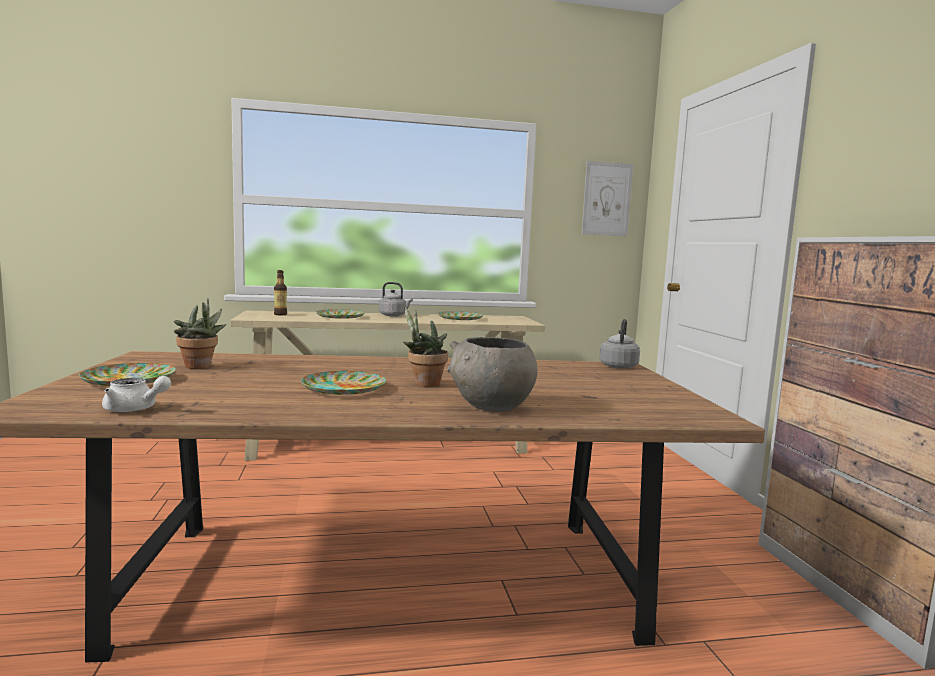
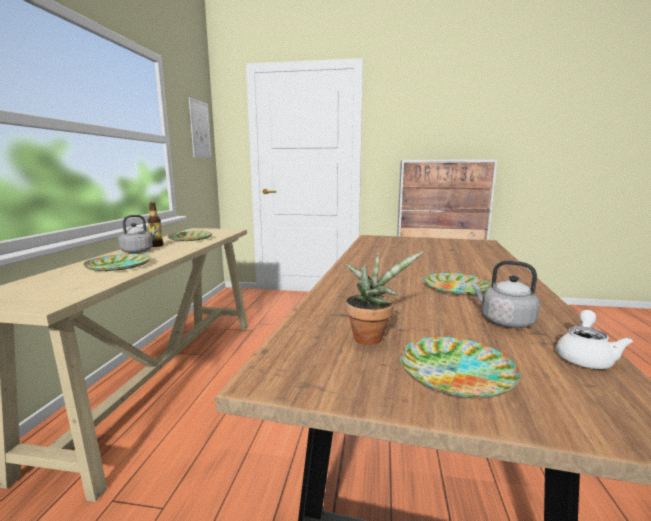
camera: 70 degrees left, 5 degrees up
(280, 314) = (40, 288): bottle -> bottle (157, 245)
(423, 383) = (430, 270): potted plant -> none
(491, 407) = (487, 264): grey bowl -> none
(618, 366) = (373, 237): grey kettle -> grey kettle (504, 321)

